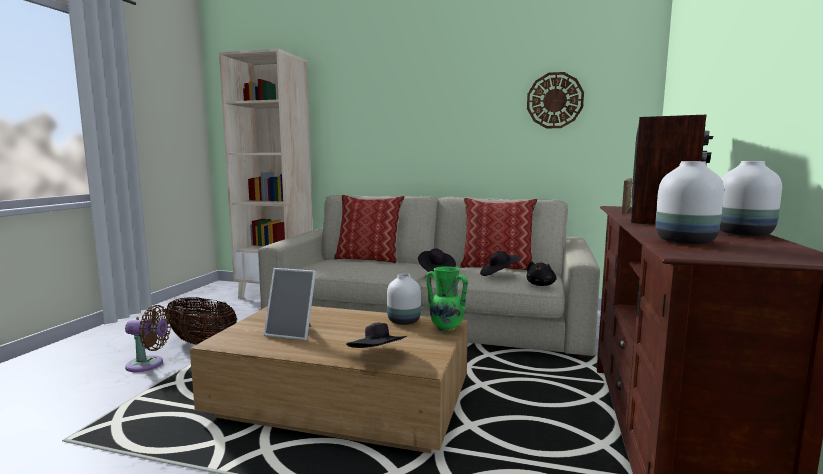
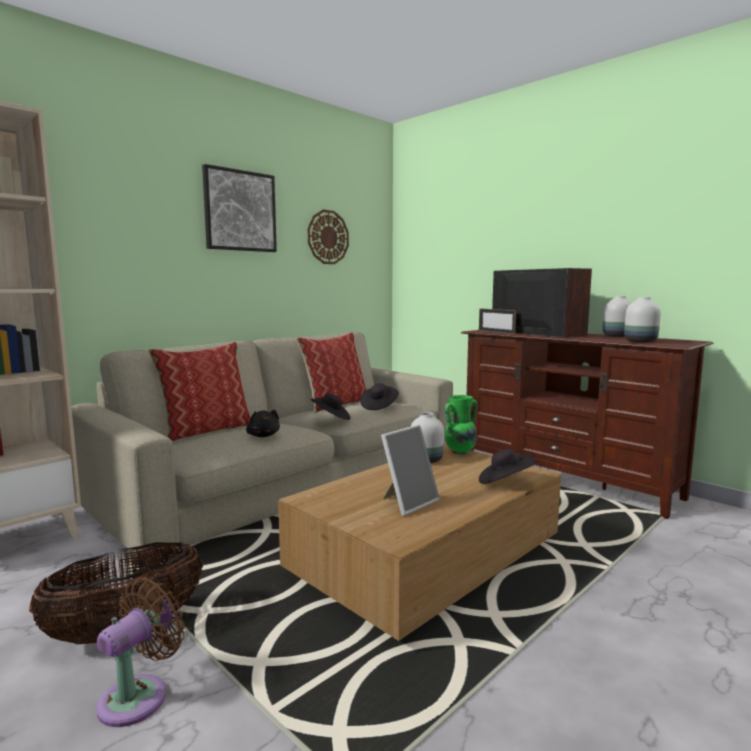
camera: 60 degrees left, 0 degrees up
(454, 87) = (240, 211): none -> picture
(541, 285) = (414, 406): black plush toy -> black plush toy (263, 436)

